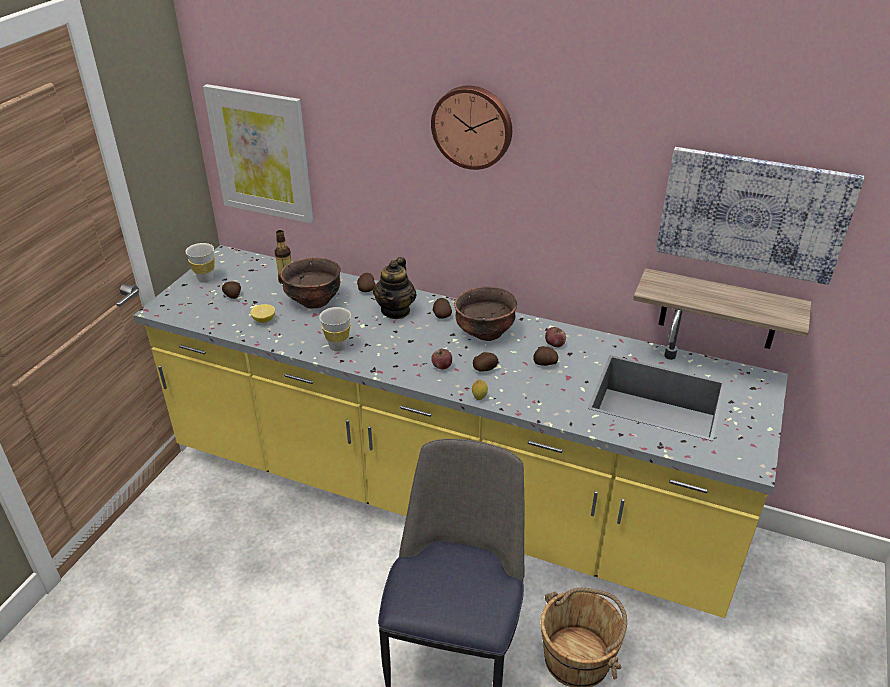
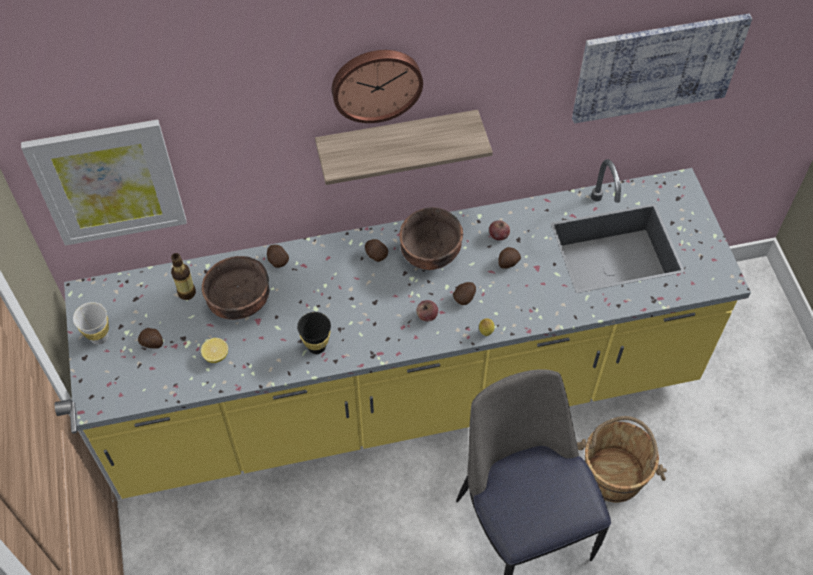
camera: 35 degrees left, 20 degrees up
(338, 346) = (316, 346): white cup -> black cup
(396, 310) = (329, 272): teapot -> none
(719, 310) = (629, 143): shelf -> shelf (397, 144)

